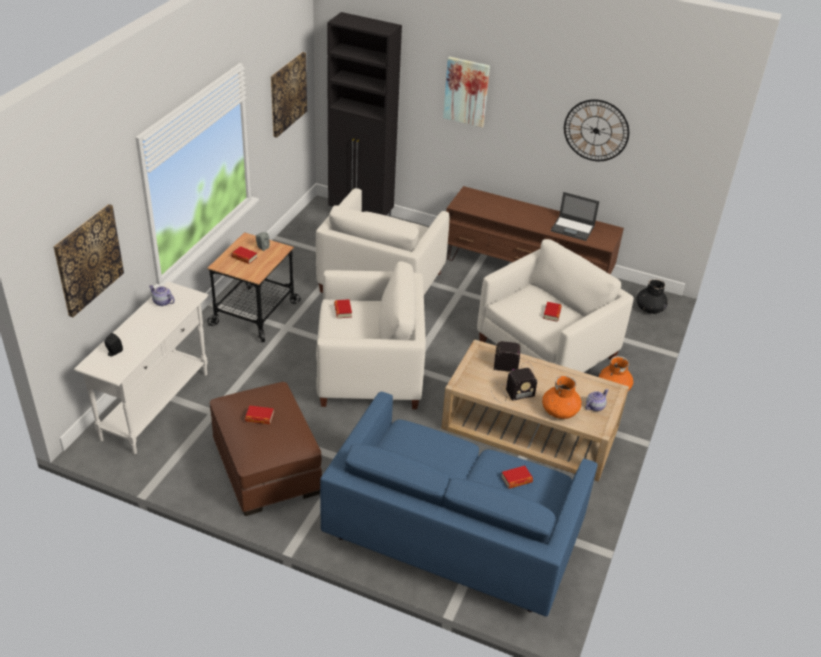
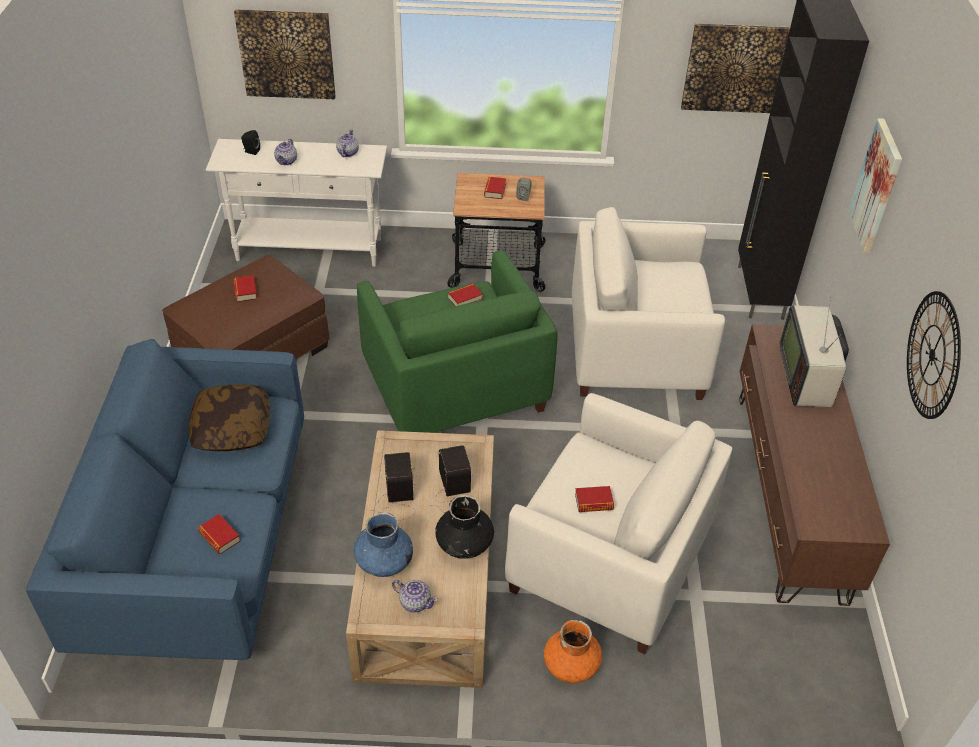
camera: 70 degrees right, 5 degrees up
(146, 336) = (287, 161): none -> teapot
(369, 370) = (454, 387): white armchair -> green armchair
(414, 455) = (232, 429): none -> pillow
(500, 206) = (808, 377): none -> television
(510, 393) = (397, 498): radio -> radio turned 150 degrees counterclockwise
(560, 411) = (384, 561): orange vase -> blue vase
(573, 228) = (824, 475): laptop -> none
(649, 308) = (817, 684): black vase -> black vase (464, 543)

